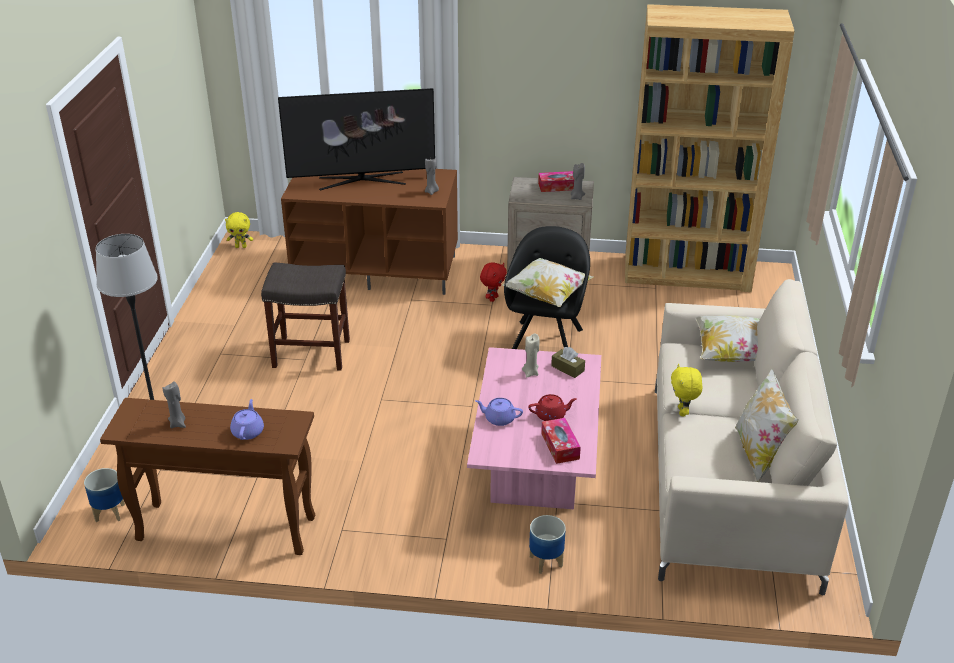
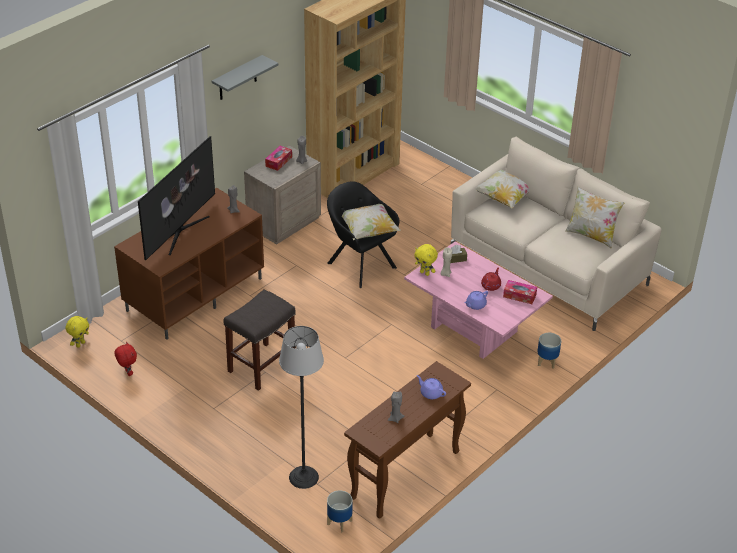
camera: 55 degrees left, 5 degrees up
(493, 298) = (290, 261): red plush toy -> red plush toy (127, 373)
(526, 53) = (237, 78): none -> grey shelf
(683, 412) = (534, 241): yellow plush toy -> yellow plush toy (425, 273)

